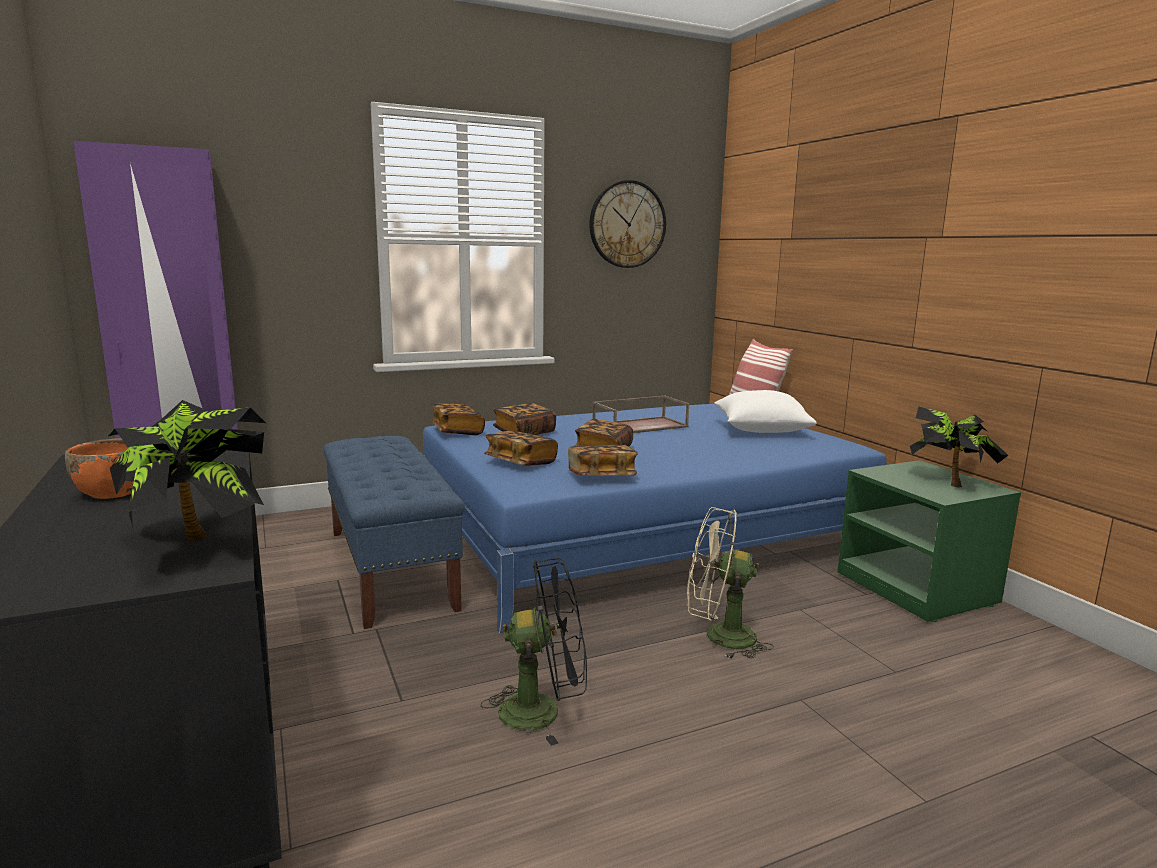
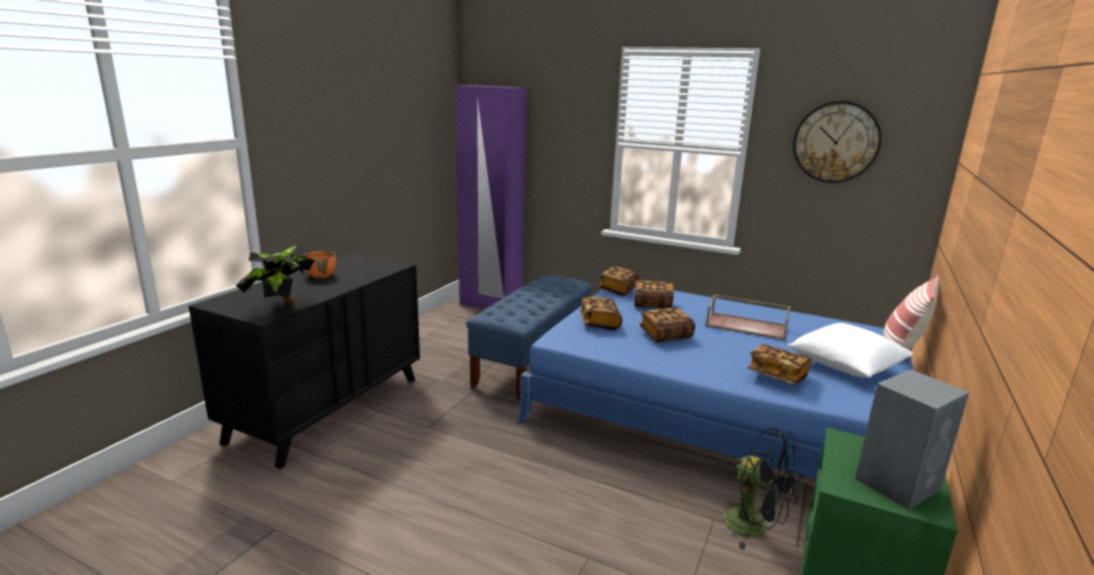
camera: 50 degrees right, 5 degrees up
(543, 710) = (464, 468): black fan -> black fan (754, 527)
(601, 476) = (621, 350): book -> book (777, 376)
(719, 637) = (619, 497): beige fan -> none
(950, 482) = (898, 483): potted plant -> grey speaker

